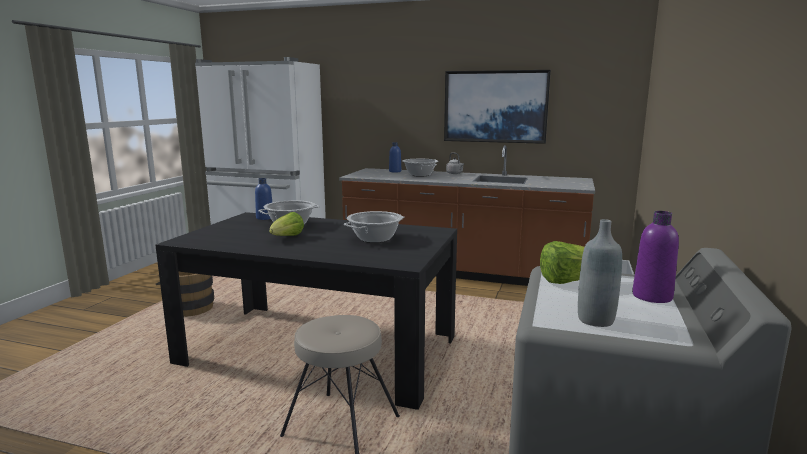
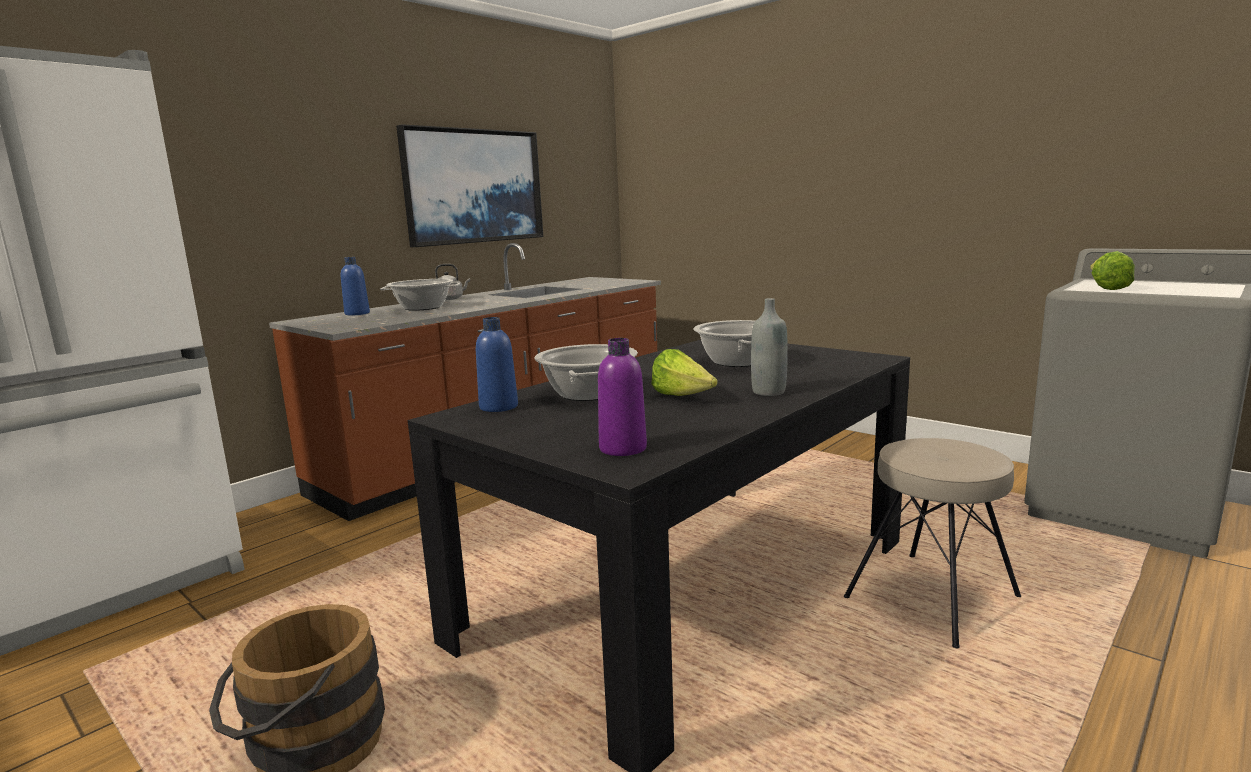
camera: 65 degrees left, 0 degrees up
(595, 320) = (1209, 290): grey bottle -> grey bottle (768, 392)
(652, 296) = (1136, 282): purple bottle -> purple bottle (623, 448)

